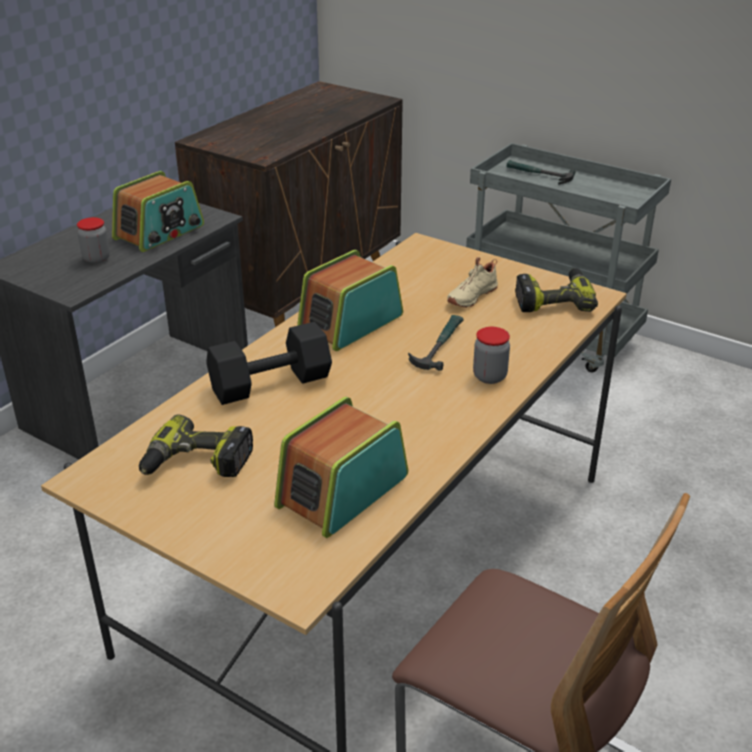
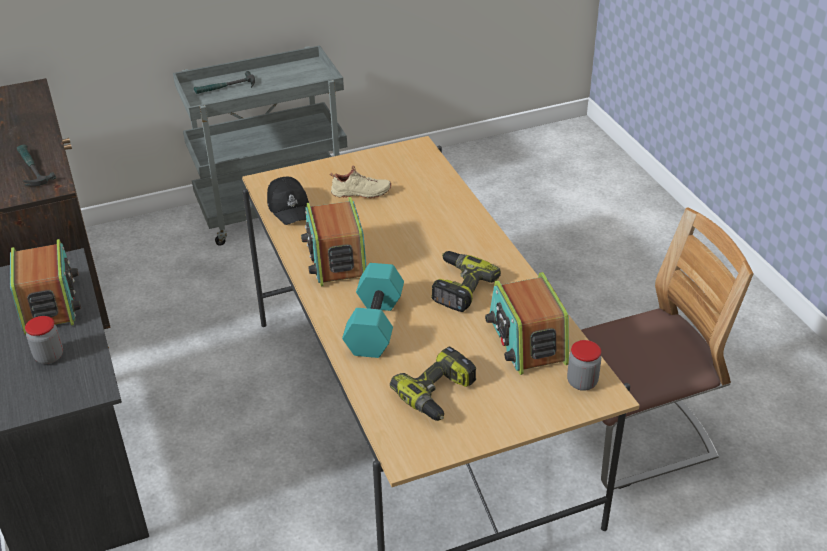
camera: 55 degrees left, 5 degrees up
(271, 382) = (373, 324): black dumbbell -> turquoise dumbbell
(399, 270) = (289, 207): none -> black cap
(438, 346) = (408, 234): hammer -> hammer (31, 169)
(470, 296) = (361, 193): beige shoe -> beige shoe turned 75 degrees counterclockwise
(489, 376) = (464, 230): jar -> jar (582, 382)
(553, 300) = (405, 165): power drill -> power drill (458, 287)

